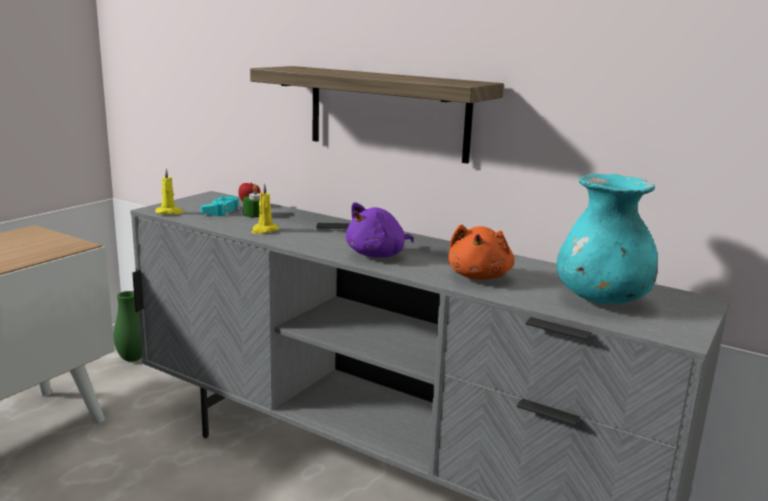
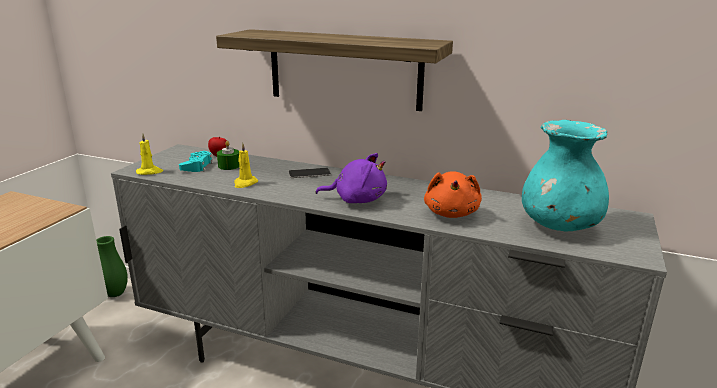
camera: 10 degrees left, 5 degrees up
(378, 255) = (357, 199): purple plush toy -> purple plush toy turned 120 degrees counterclockwise

